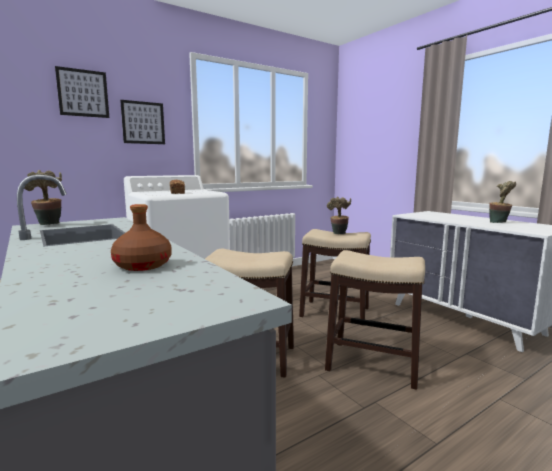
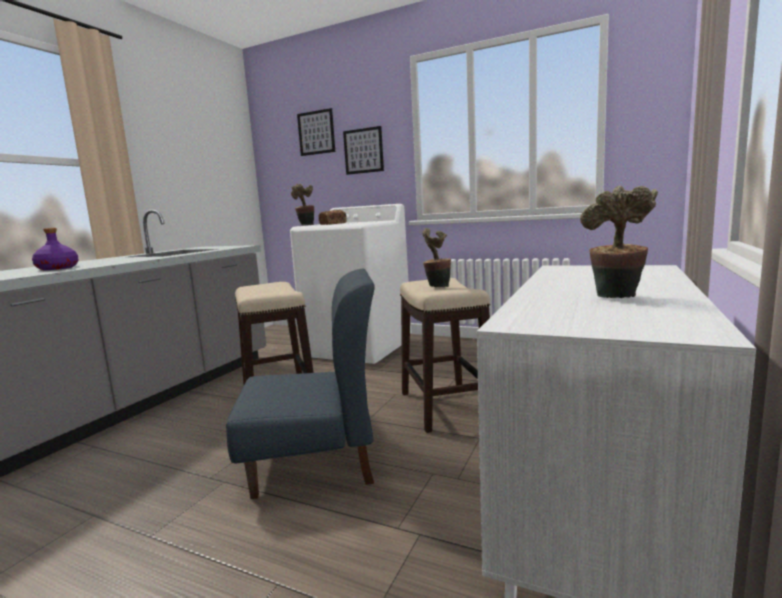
camera: 60 degrees right, 0 degrees up
(49, 225) = (205, 247): potted plant -> potted plant (305, 225)
(143, 265) = (58, 268): brown bottle -> purple bottle
(374, 364) = (315, 463): stool -> blue chair

